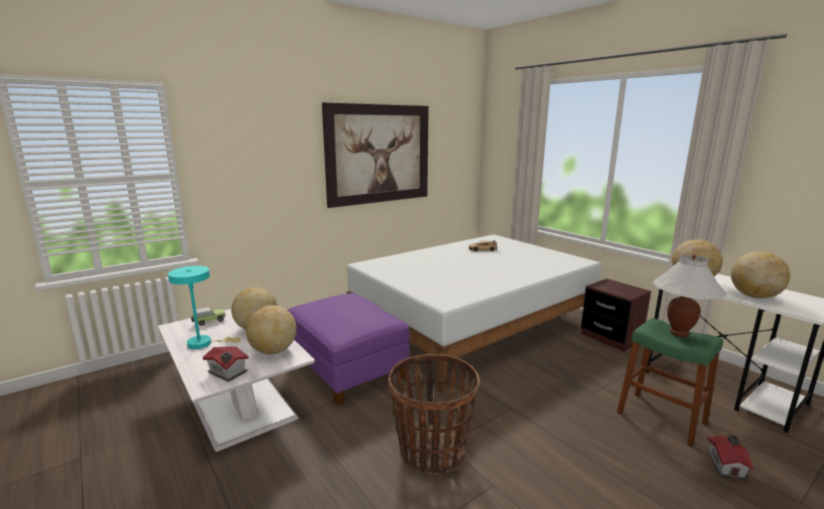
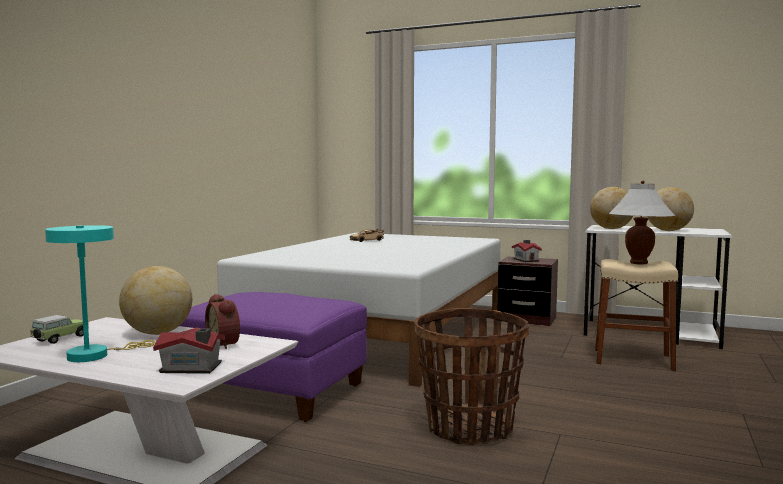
camera: 30 degrees left, 10 degrees down
(273, 351) = (225, 344): globe -> alarm clock
(379, 154) = (220, 121): picture -> none
(661, 418) = (633, 359): green stool -> beige stool
(727, 465) = (710, 375): toy house -> toy house (526, 260)

